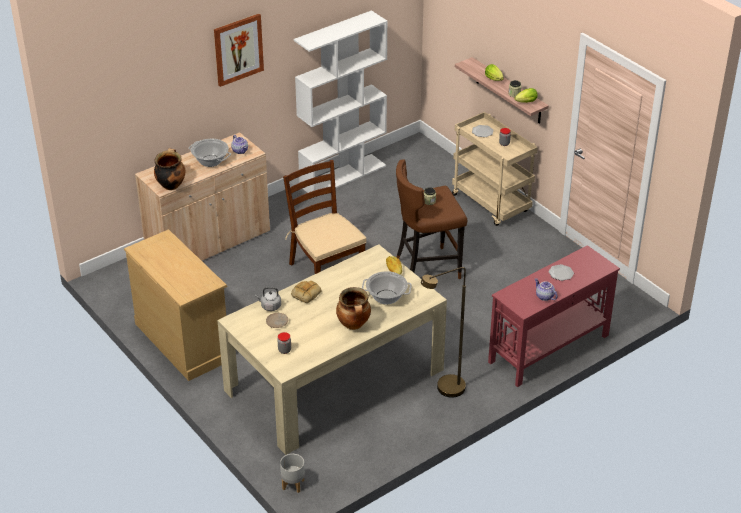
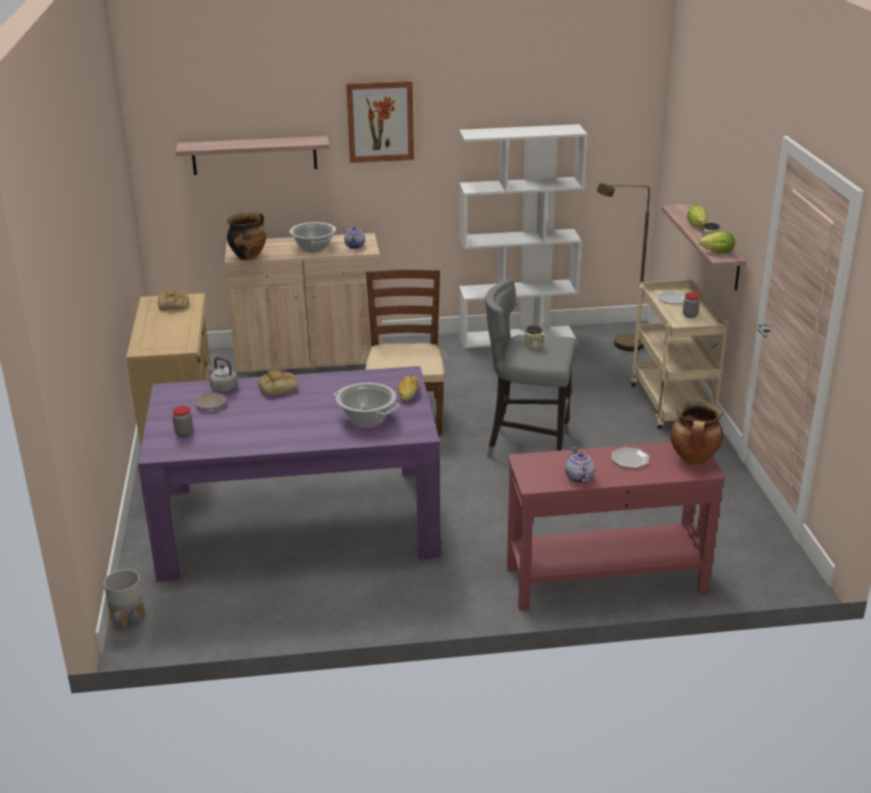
camera: 30 degrees right, 10 degrees down
(150, 102) = (254, 155): none -> shelf
(159, 247) = (174, 304): none -> bread
(334, 380) = (298, 523): beige dining table -> purple dining table
(354, 325) = (294, 433): cooking pot -> cooking pot (694, 459)
(426, 267) = (527, 446): brown stool -> grey stool
(444, 391) = (418, 581): brown floor lamp -> brown floor lamp (620, 344)

